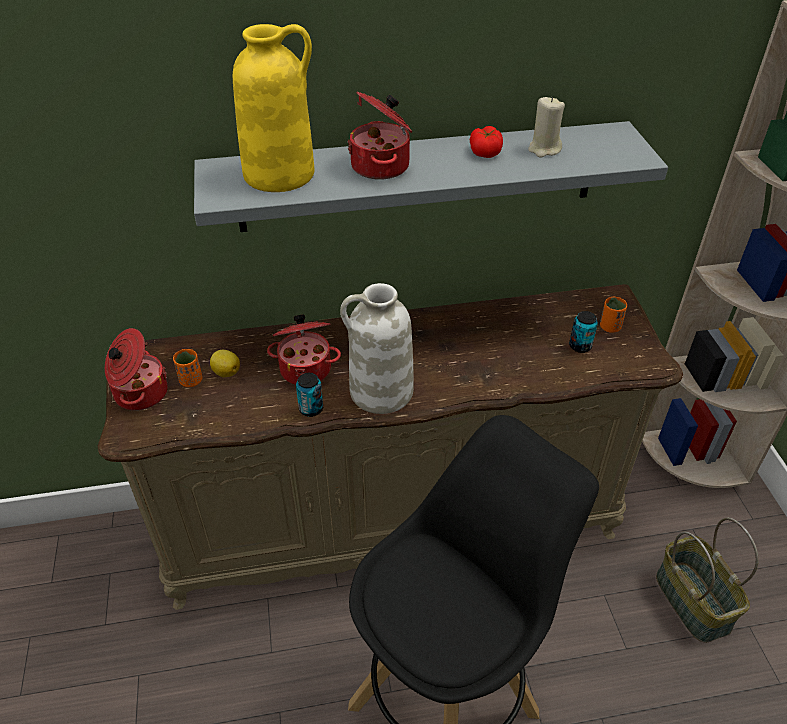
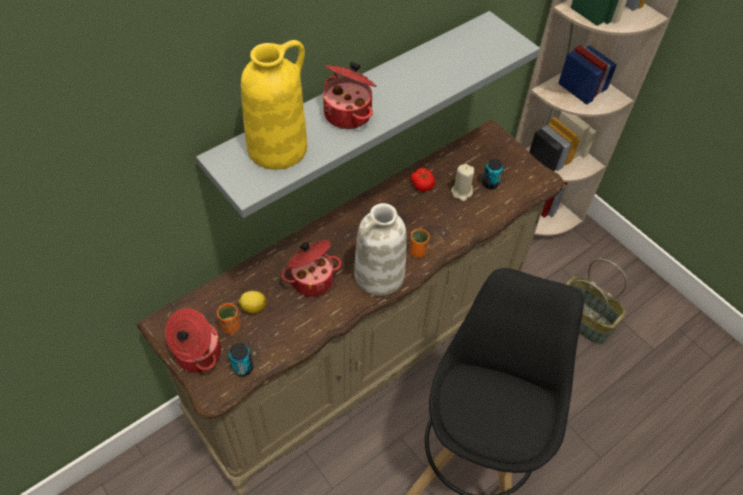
camera: 30 degrees left, 10 degrees up
(311, 409) = (338, 311): can -> can (243, 367)
(485, 152) = (412, 73): tomato -> tomato (422, 184)
(544, 149) = (451, 58): beige candle -> beige candle (461, 192)
(610, 327) = (500, 160): orange cup -> orange cup (418, 251)

